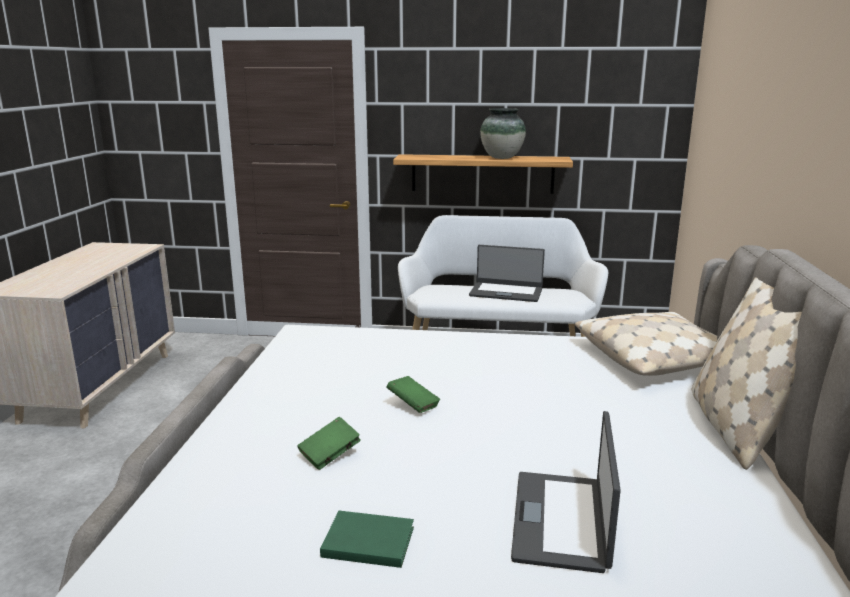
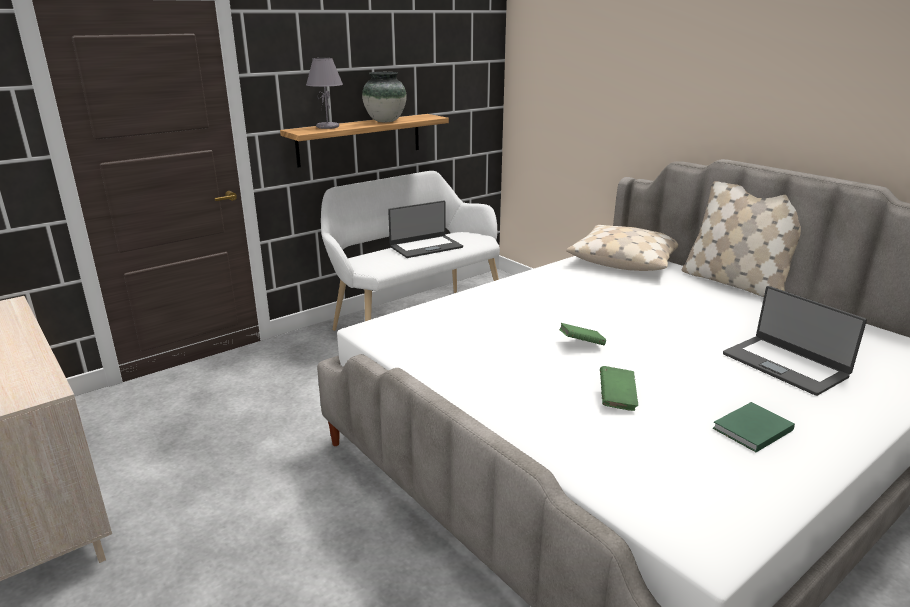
camera: 45 degrees left, 5 degrees up
(437, 156) = (327, 127): none -> grey table lamp

